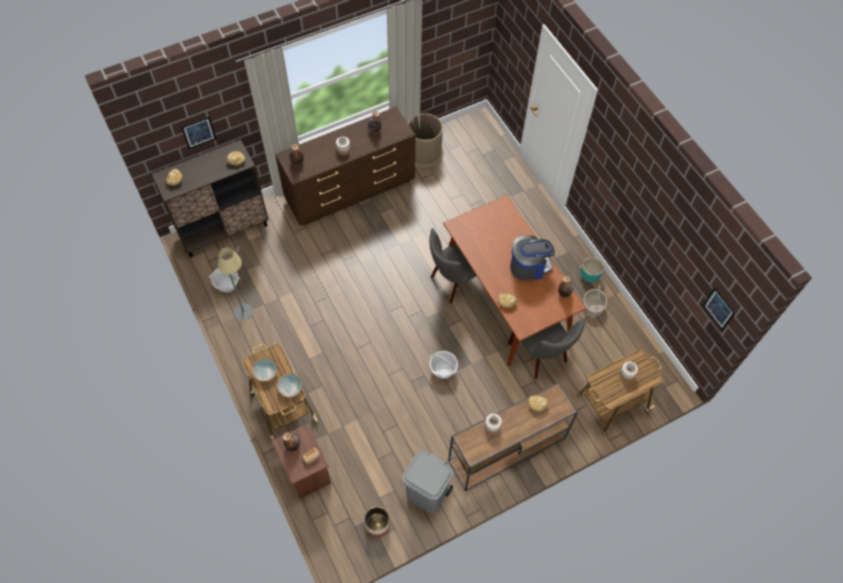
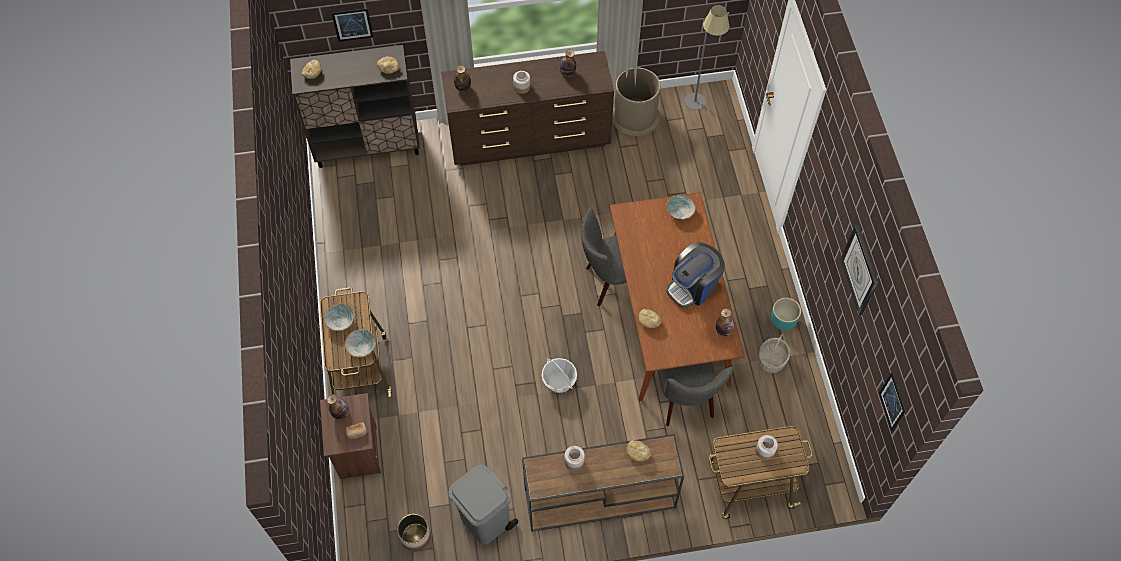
camera: 20 degrees right, 0 degrees up
(227, 284) = (348, 211): basket -> none
(248, 318) = (357, 256): grey floor lamp -> grey floor lamp (698, 108)
(498, 213) = (680, 211): none -> bowl
(529, 266) = (693, 286): coffee machine -> coffee machine turned 135 degrees clockwise
(664, 218) = (860, 270): none -> wall clock

